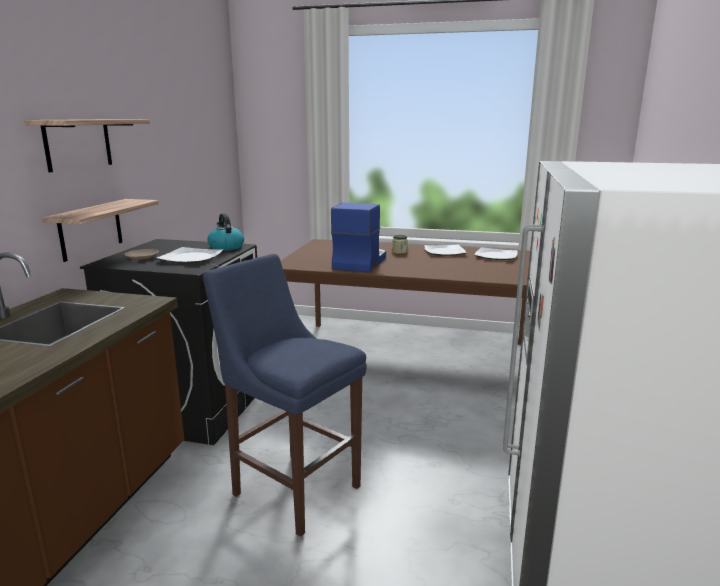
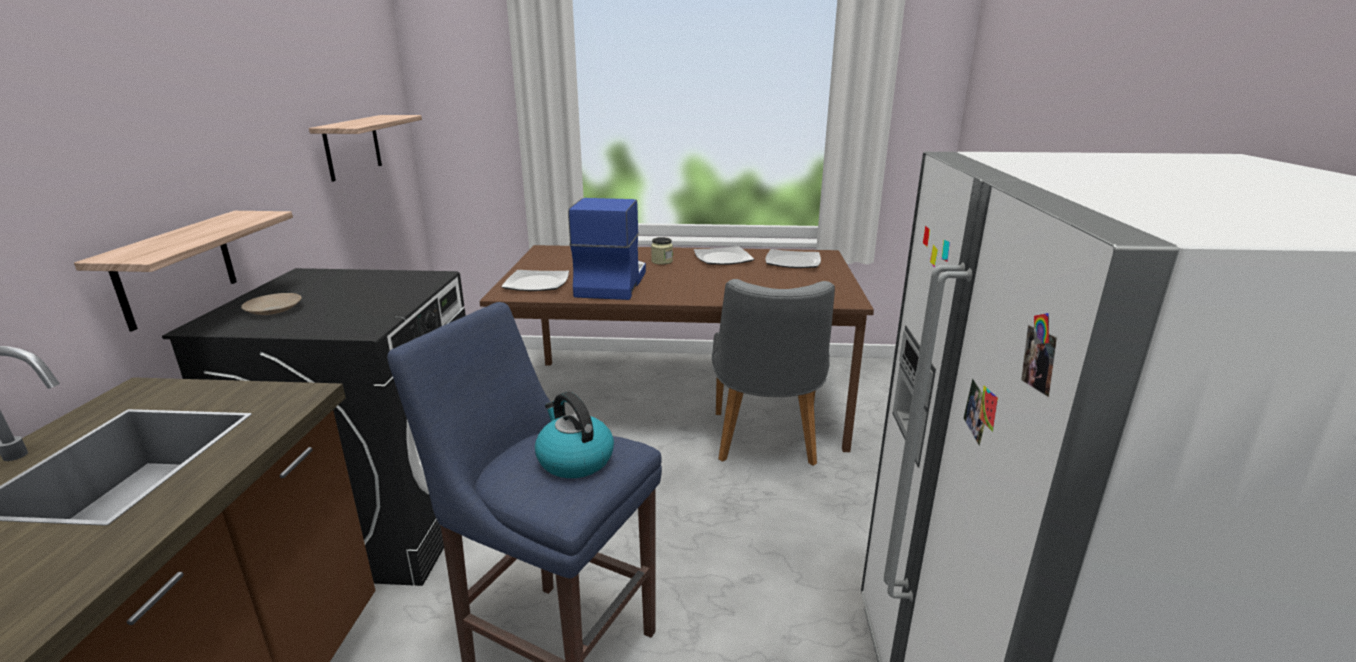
camera: 10 degrees left, 5 degrees up
(78, 144) = (132, 125): shelf -> shelf (352, 147)
(191, 258) = (357, 305): plate -> plate (536, 283)
(226, 247) = (412, 279): kettle -> kettle (574, 460)
(464, 386) = (765, 443): none -> grey chair

